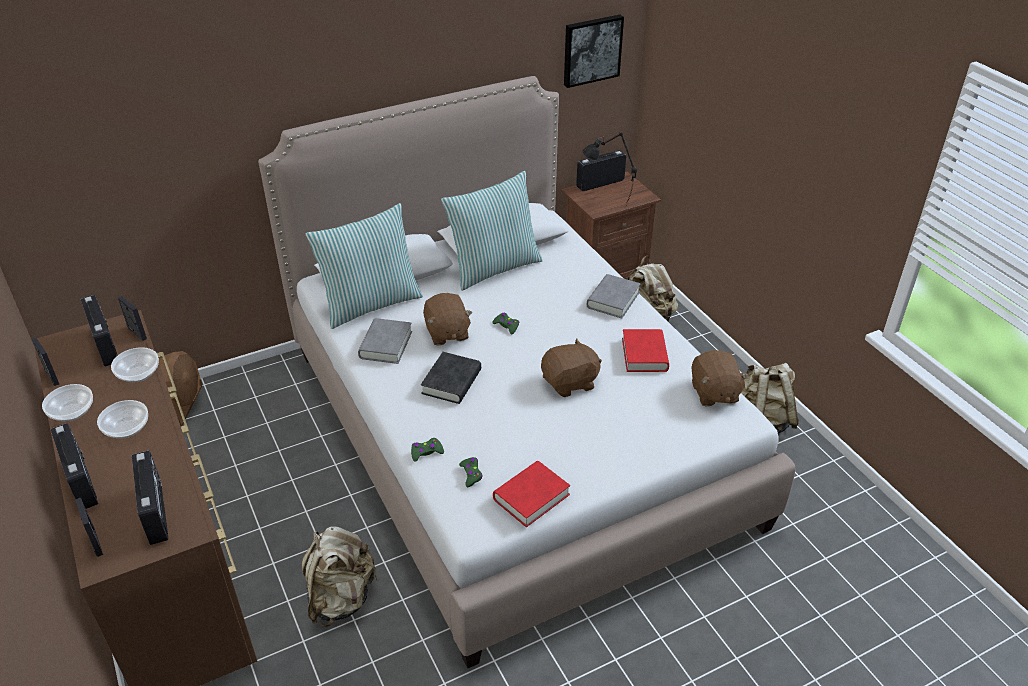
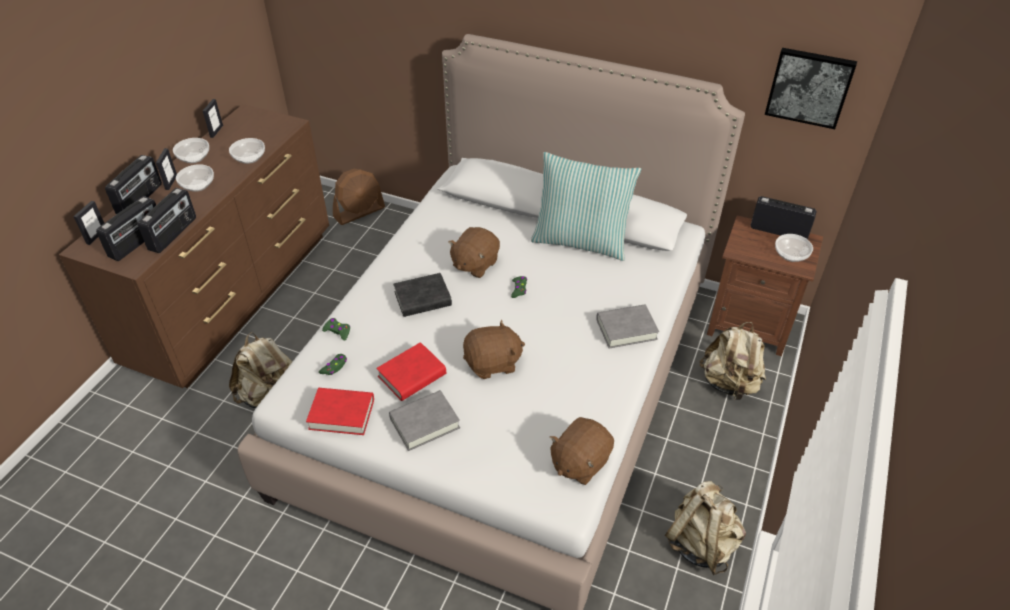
camera: 50 degrees right, 5 degrees up
(106, 346) = (262, 130): radio -> radio (173, 234)
(137, 333) = (285, 133): picture frame -> picture frame (171, 182)
(370, 304) = (462, 209): pillow -> none
(386, 345) = (427, 244): grey book -> grey book (424, 423)
(570, 383) = (493, 363): brown plush toy -> brown plush toy turned 45 degrees counterclockwise
(606, 208) = (749, 254): black table lamp -> none
(628, 193) = (790, 255): none -> bowl
(644, 355) = (578, 388): red book -> red book (412, 375)

